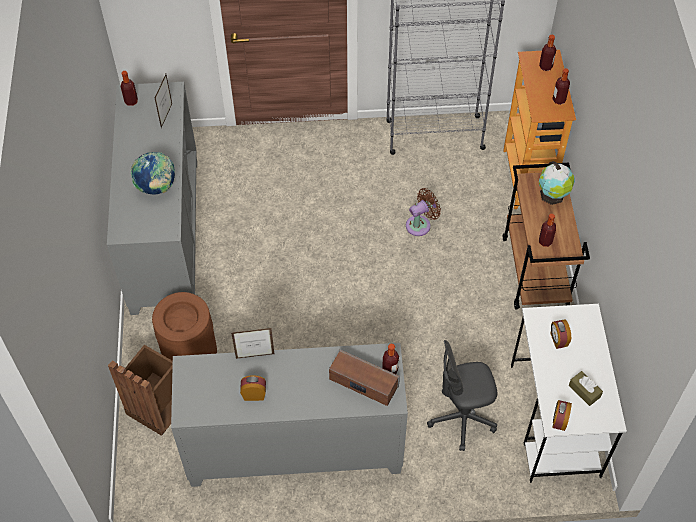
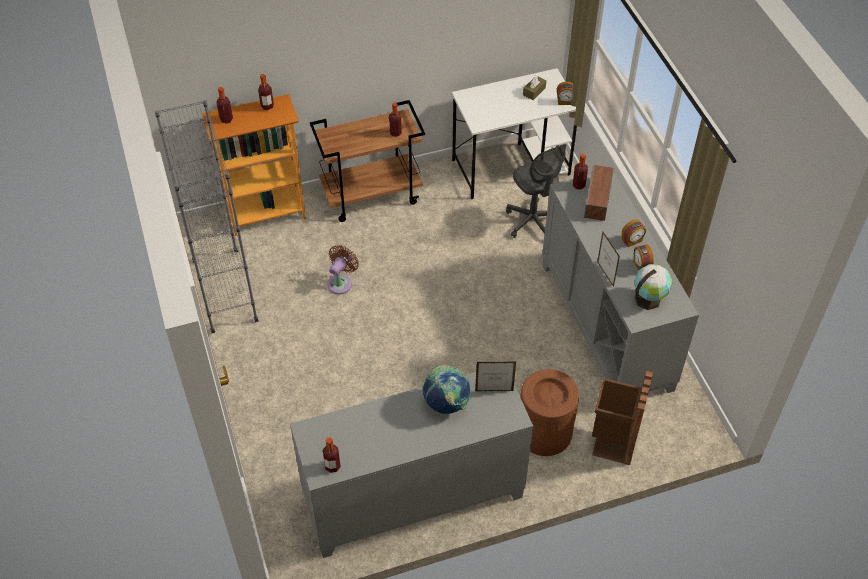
camera: 105 degrees left, 5 degrees down
(166, 116) = (345, 424): picture frame -> picture frame (494, 391)
(420, 224) = (341, 282): brown fan -> brown fan turned 75 degrees clockwise
(553, 195) = (344, 134): globe -> globe (649, 298)
(558, 340) = (494, 110): alarm clock -> alarm clock (632, 241)

